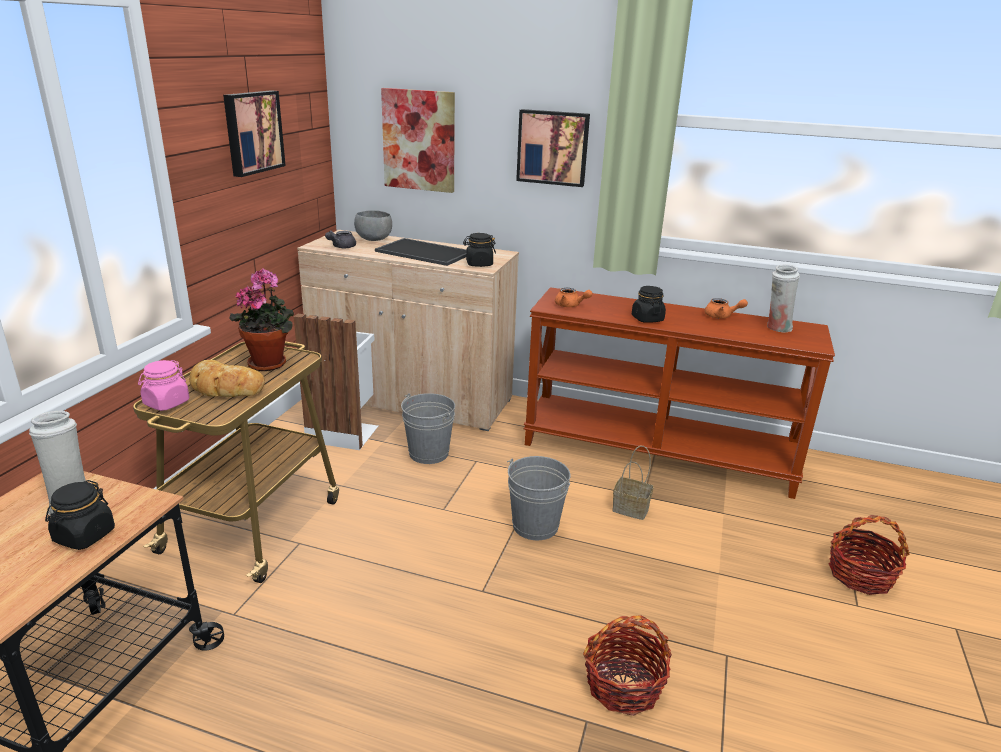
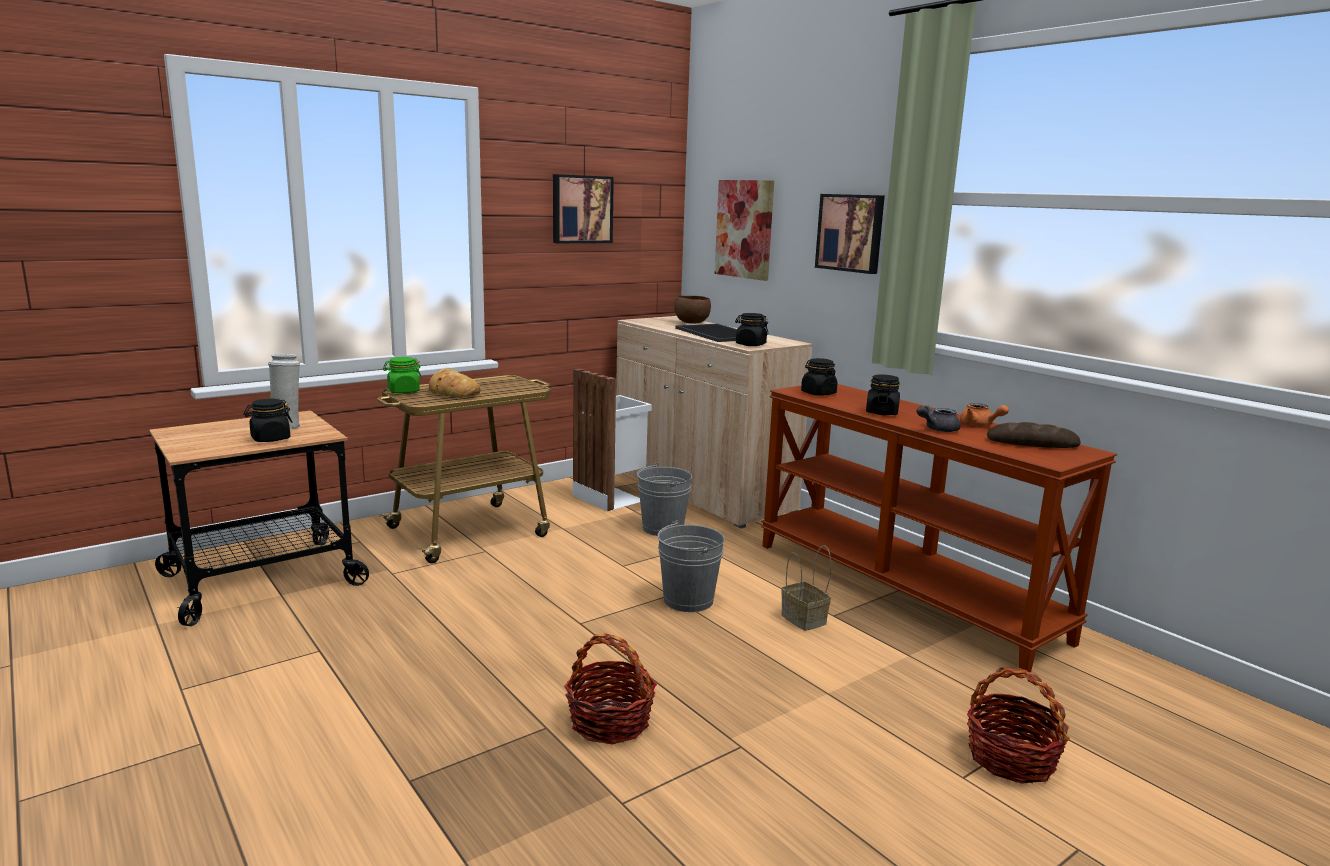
camera: 35 degrees right, 10 degrees down
(166, 403) = (403, 391): pink jar -> green jar
(270, 362) = (507, 387): potted plant -> none
(341, 247) = (653, 323): grey teapot -> grey teapot (937, 429)
(373, 239) = (691, 323): grey bowl -> brown bowl
(570, 305) = (818, 393): orange teapot -> black jar
(777, 328) = (1032, 443): white vase -> bread

